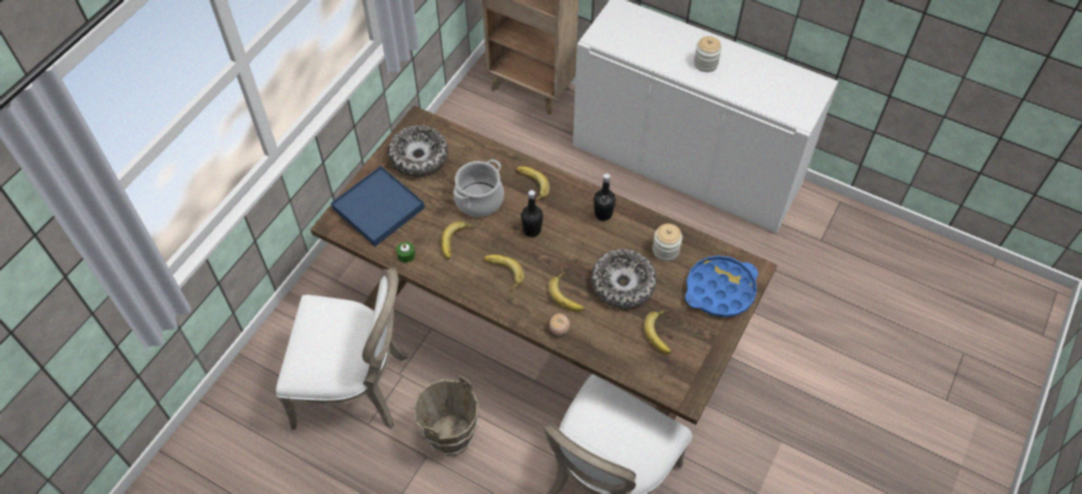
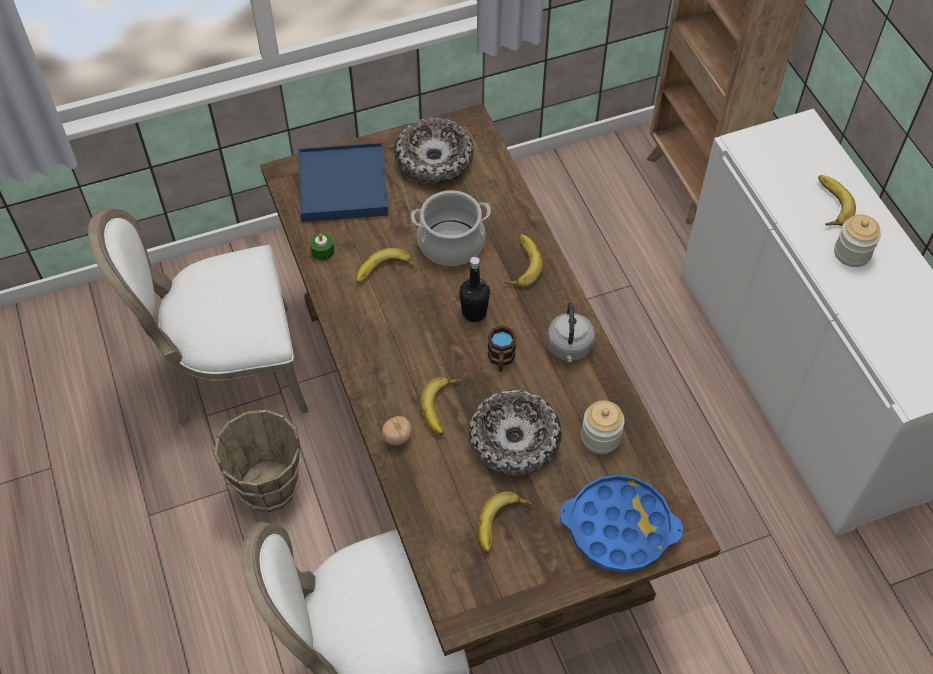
camera: 40 degrees right, 0 degrees up
(356, 386) = (230, 371): white chair -> white chair turned 120 degrees clockwise
(502, 273) = (398, 336): banana -> banana (828, 204)
(573, 246) = (501, 360): none -> brown mug
(603, 214) = (569, 348): black bottle -> grey kettle

